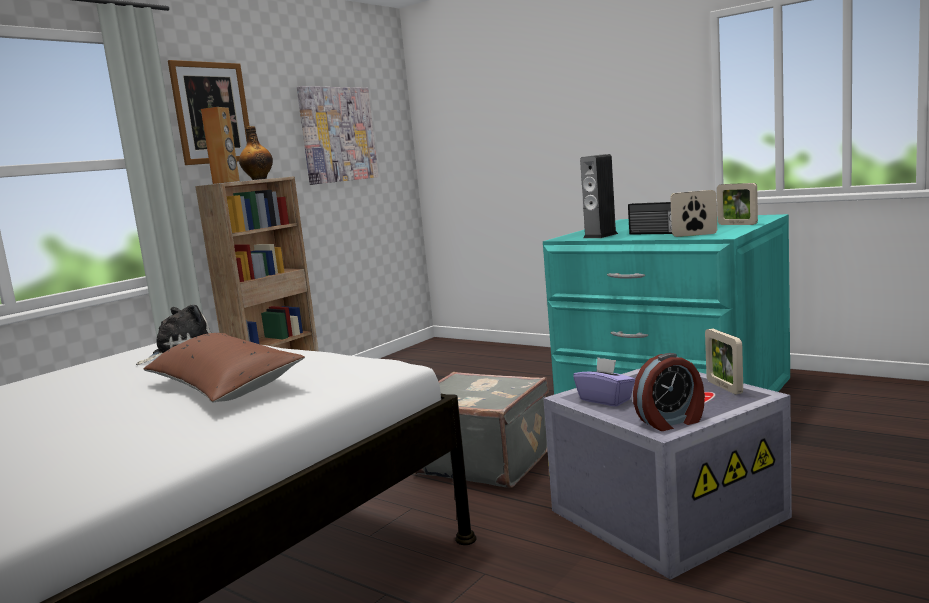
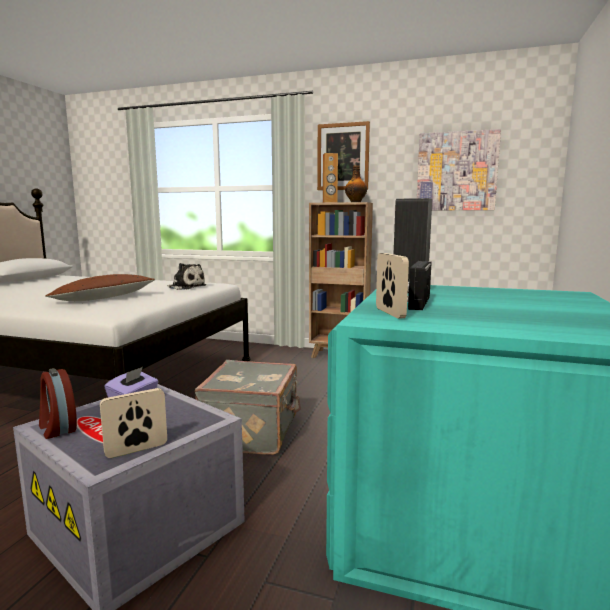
camera: 70 degrees right, 0 degrees up
(737, 224) = (508, 326): picture frame -> none

